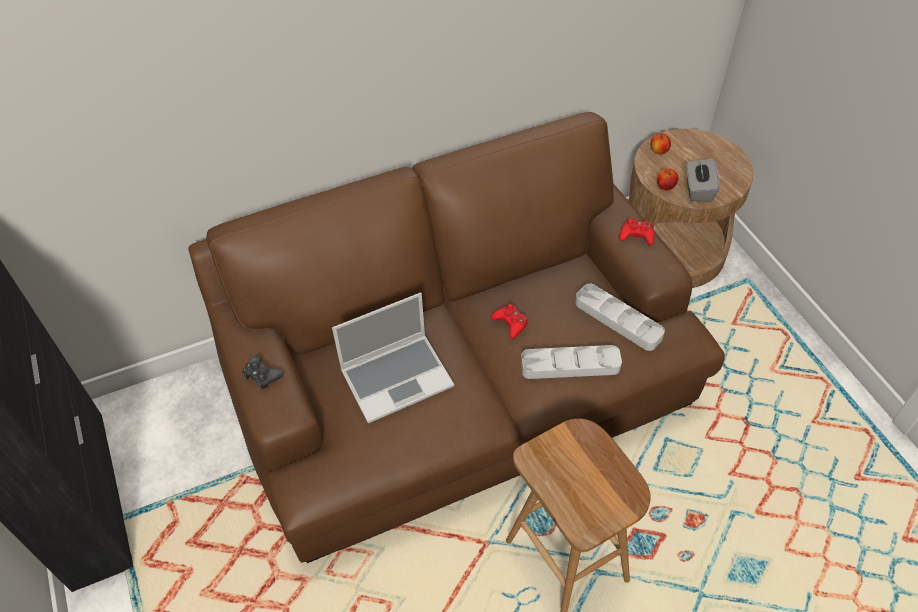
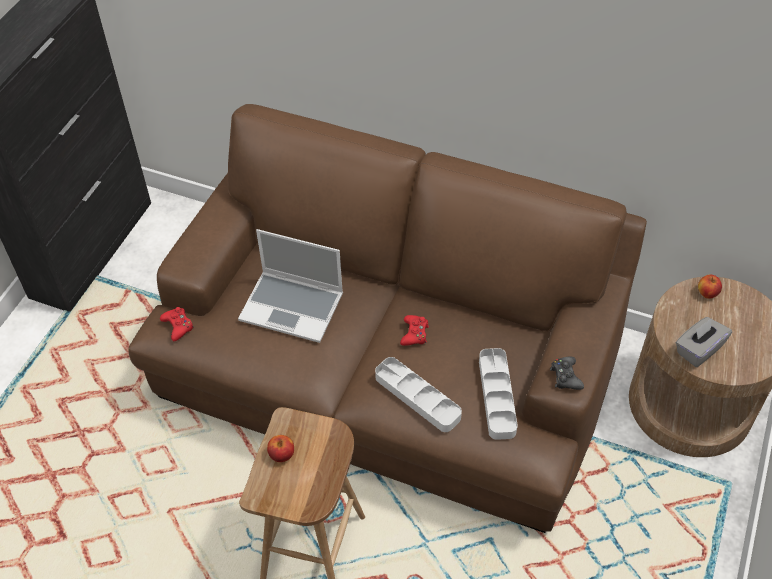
camera: 45 degrees right, 0 degrees up
(262, 375) = (205, 234): black game controller -> black game controller (565, 377)
(636, 235) = (583, 342): red game controller -> red game controller (178, 326)
(665, 187) = (671, 325): apple -> apple (281, 455)

